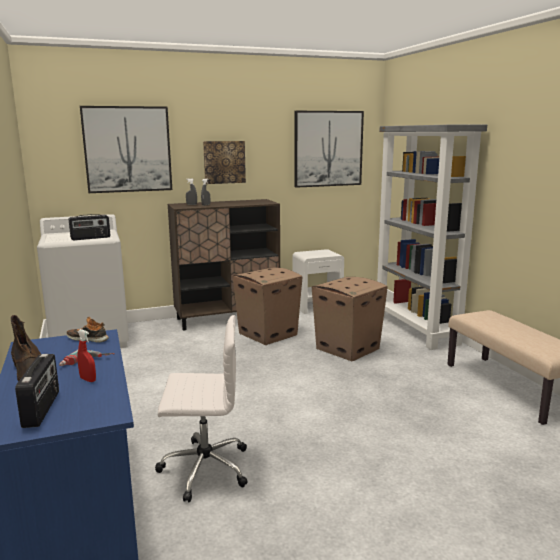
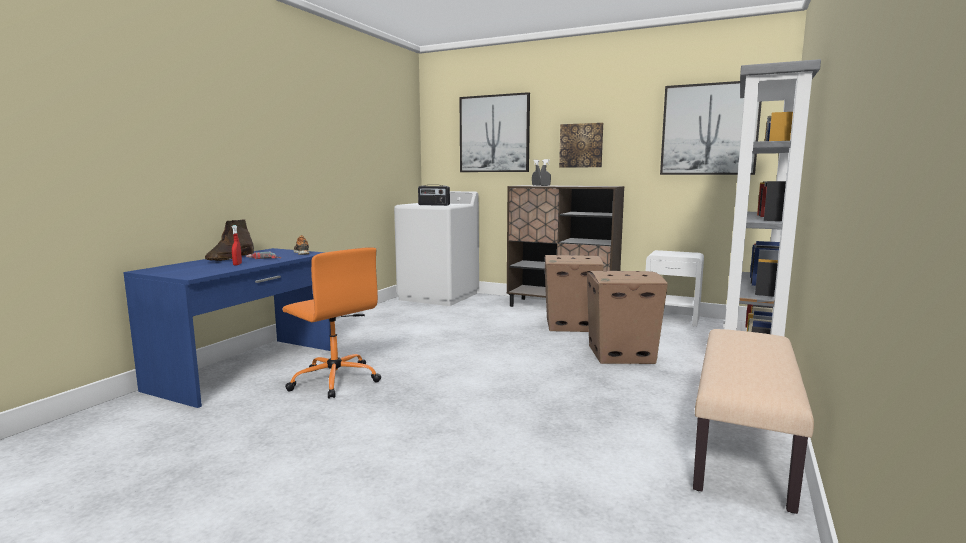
camera: 45 degrees right, 5 degrees down
(42, 409) = (185, 268): radio -> none
(203, 468) = (334, 380): white office chair -> orange office chair

